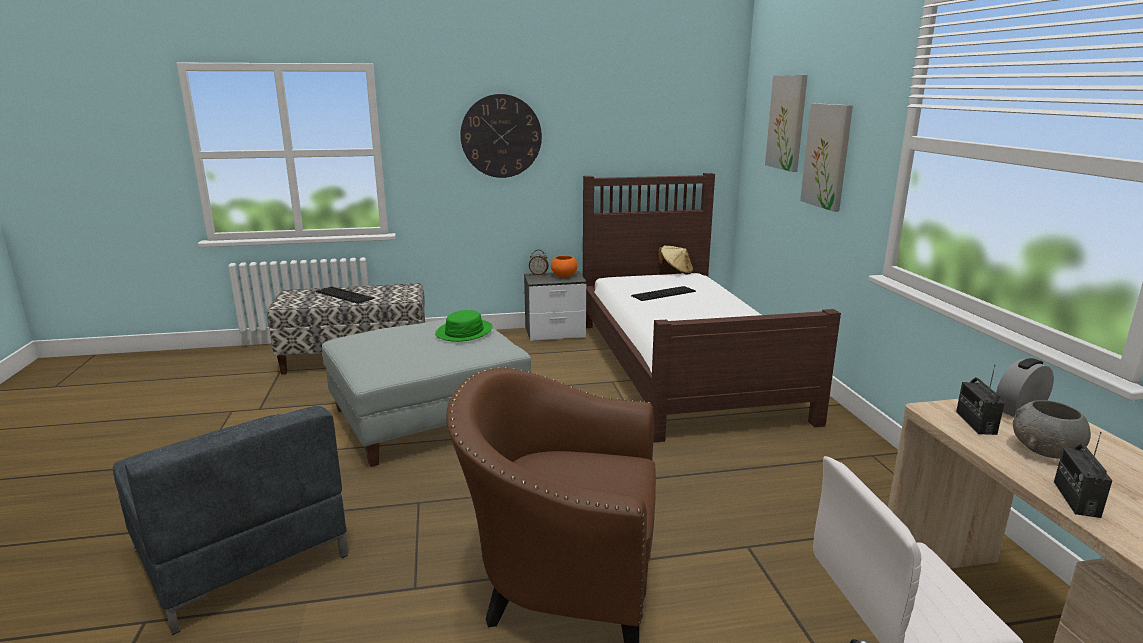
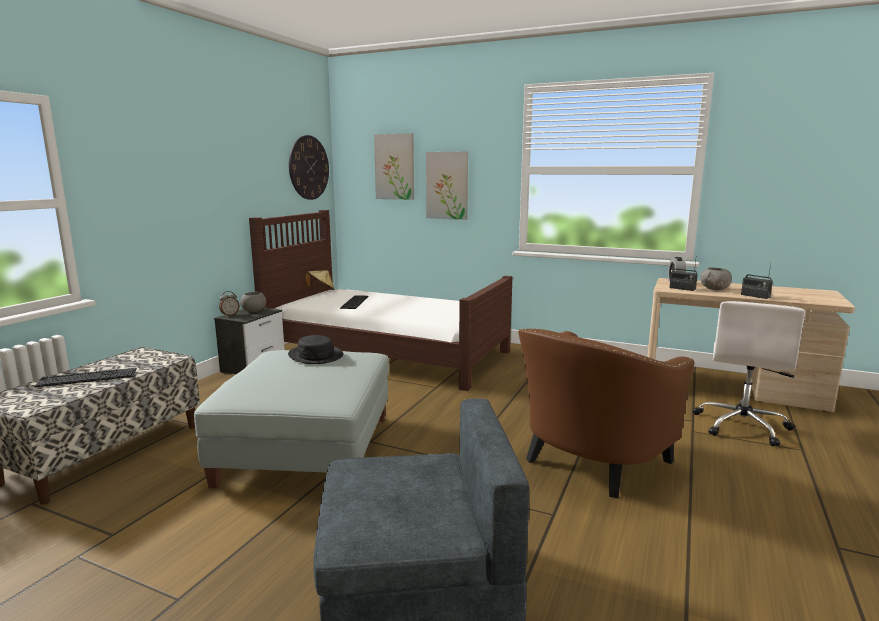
camera: 55 degrees left, 5 degrees down
(464, 332) = (316, 355): green hat -> black hat
(501, 136) = (182, 182): wall clock -> wall clock (309, 167)
(564, 276) = (253, 311): orange bowl -> grey bowl

